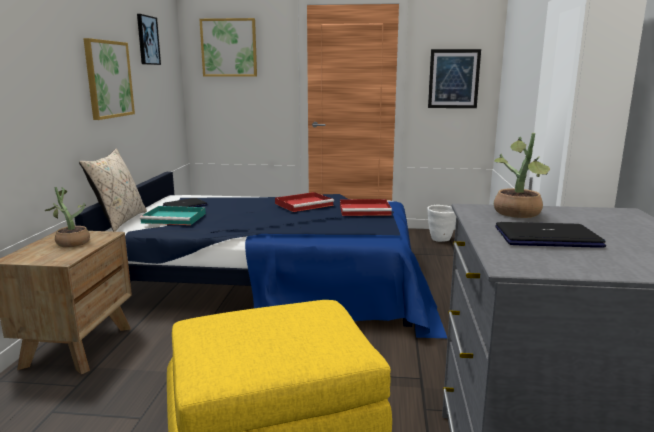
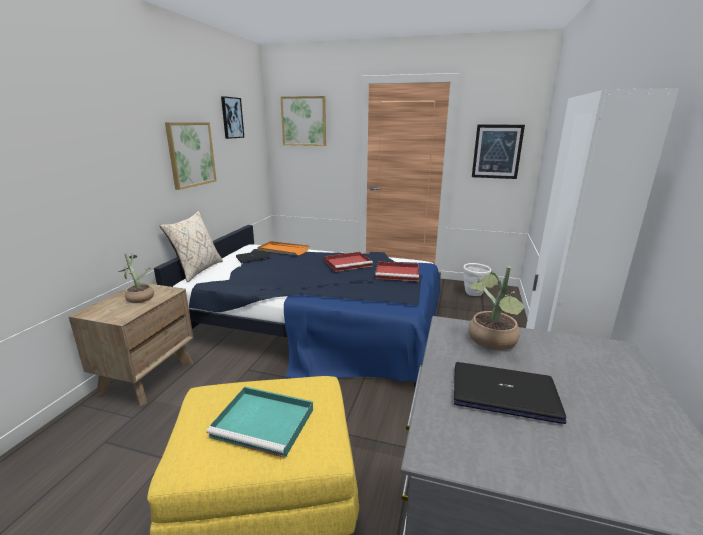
camera: 10 degrees right, 5 degrees up
(175, 218) = (238, 272): turquoise tray -> turquoise tray (265, 423)
(218, 197) = (283, 250): none -> orange tray

